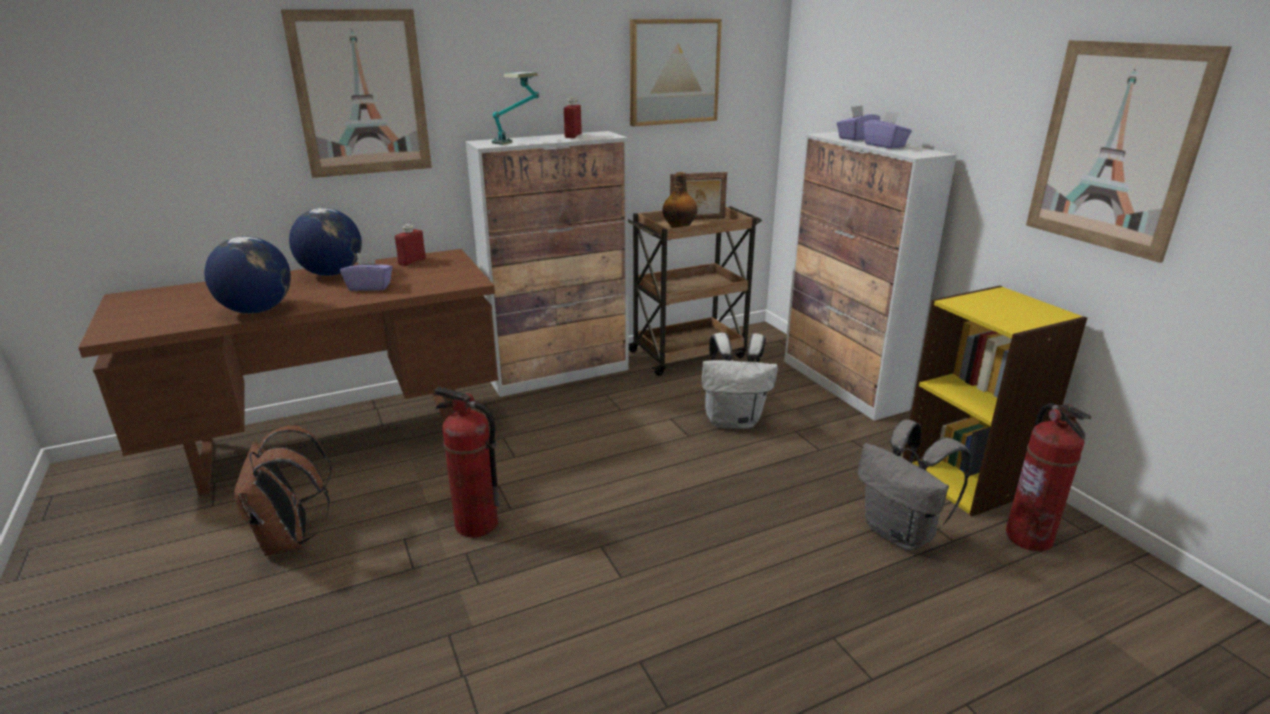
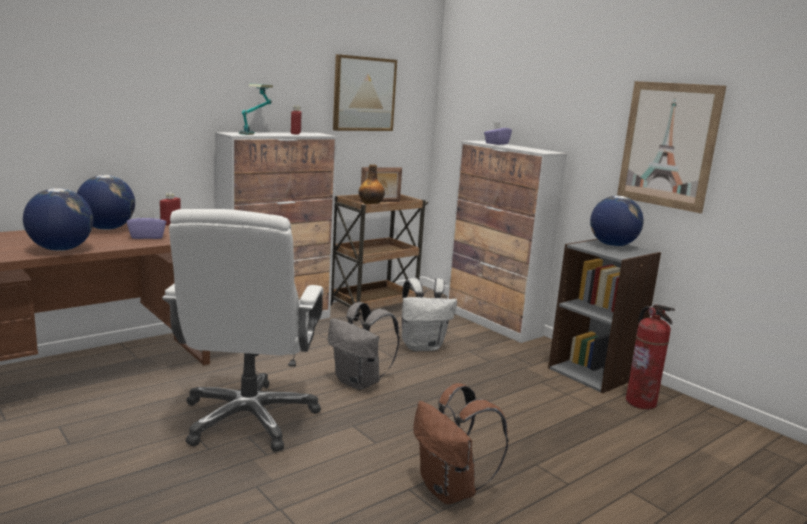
camera: 15 degrees left, 10 degrees down
(290, 540) = (91, 438): brown backpack -> brown backpack (450, 491)
(361, 94) = (139, 90): picture -> none
(476, 524) = (249, 418): fire extinguisher -> white office chair
(885, 145) = (519, 147): purple tissue box -> none
(901, 534) = (560, 405): grey backpack -> grey backpack (360, 382)
(969, 478) = (594, 373): yellow bookcase -> grey bookcase
(1008, 302) = (612, 245): none -> globe

